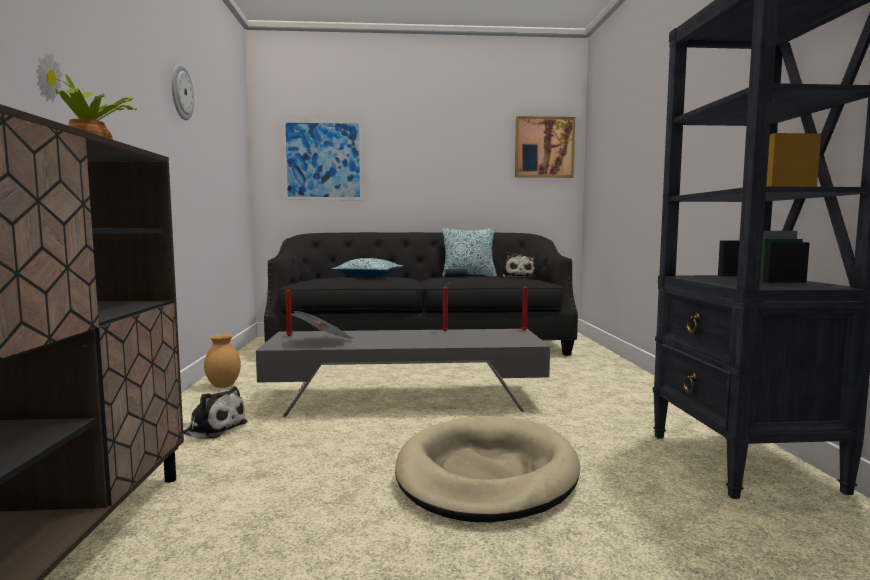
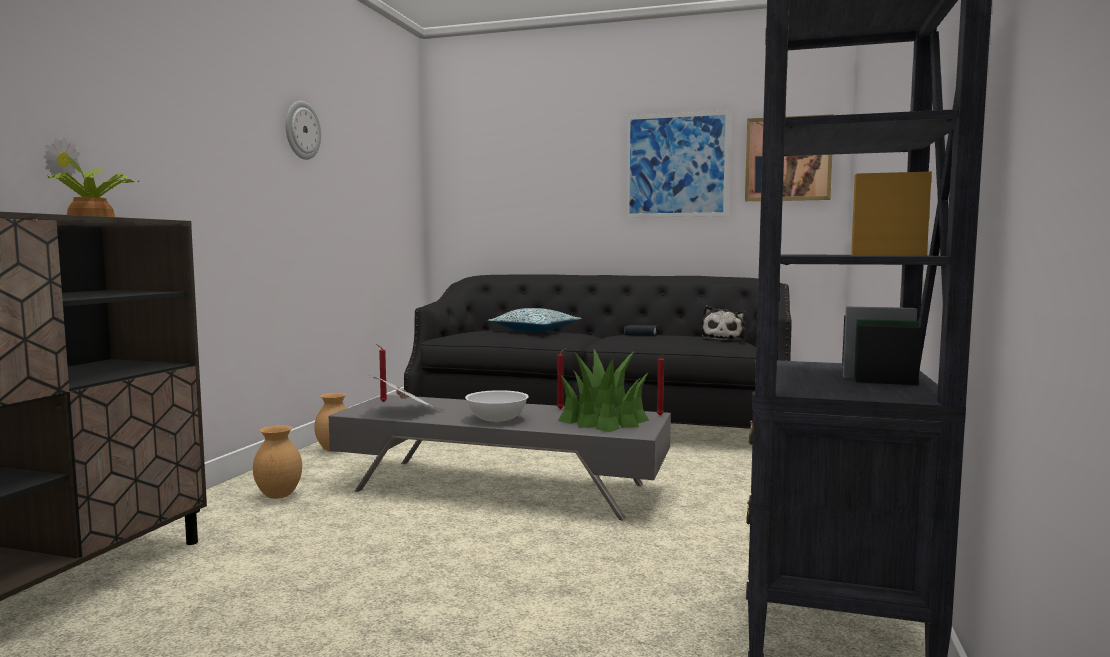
camera: 20 degrees right, 0 degrees up
(213, 428) = (279, 495): plush toy -> brown vase
(323, 160) = (503, 186): picture -> picture (676, 165)
(410, 341) = (497, 419): none -> white bowl
(469, 276) = (667, 334): pillow -> none
(486, 474) = (487, 588): beige dog bed -> none
(491, 336) = (603, 420): none -> potted plant

